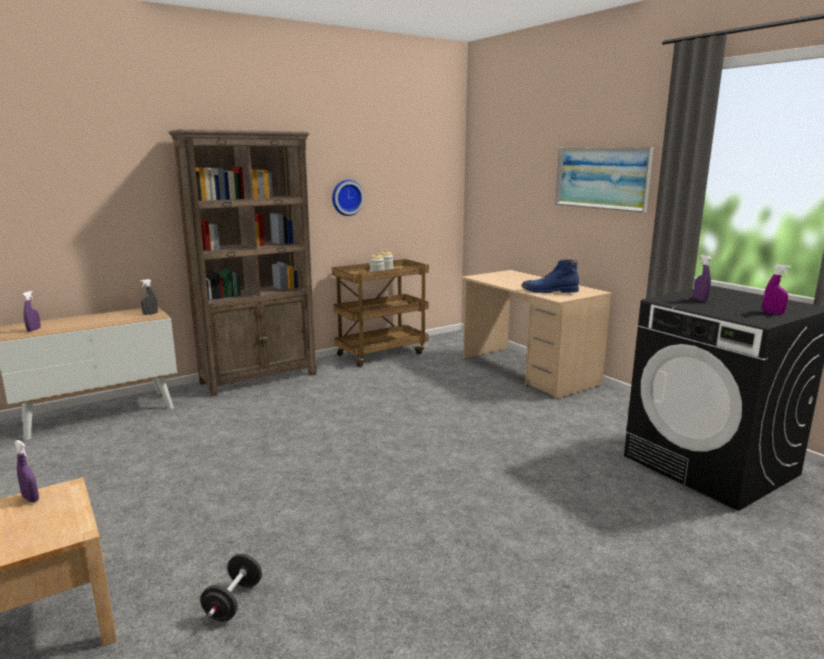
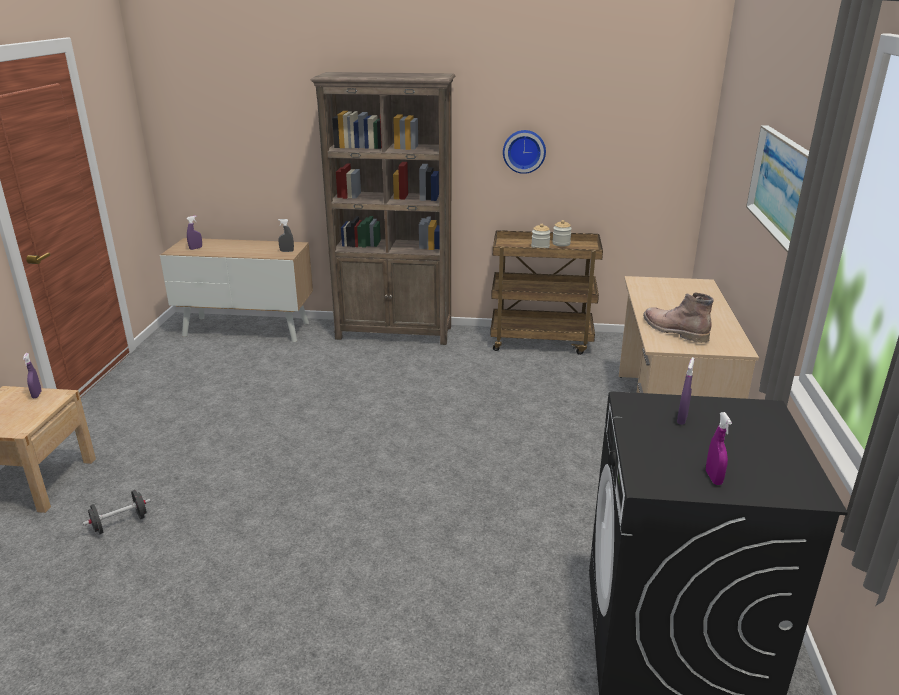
camera: 40 degrees right, 10 degrees up
(549, 291) = (673, 330): blue boot -> brown boot

